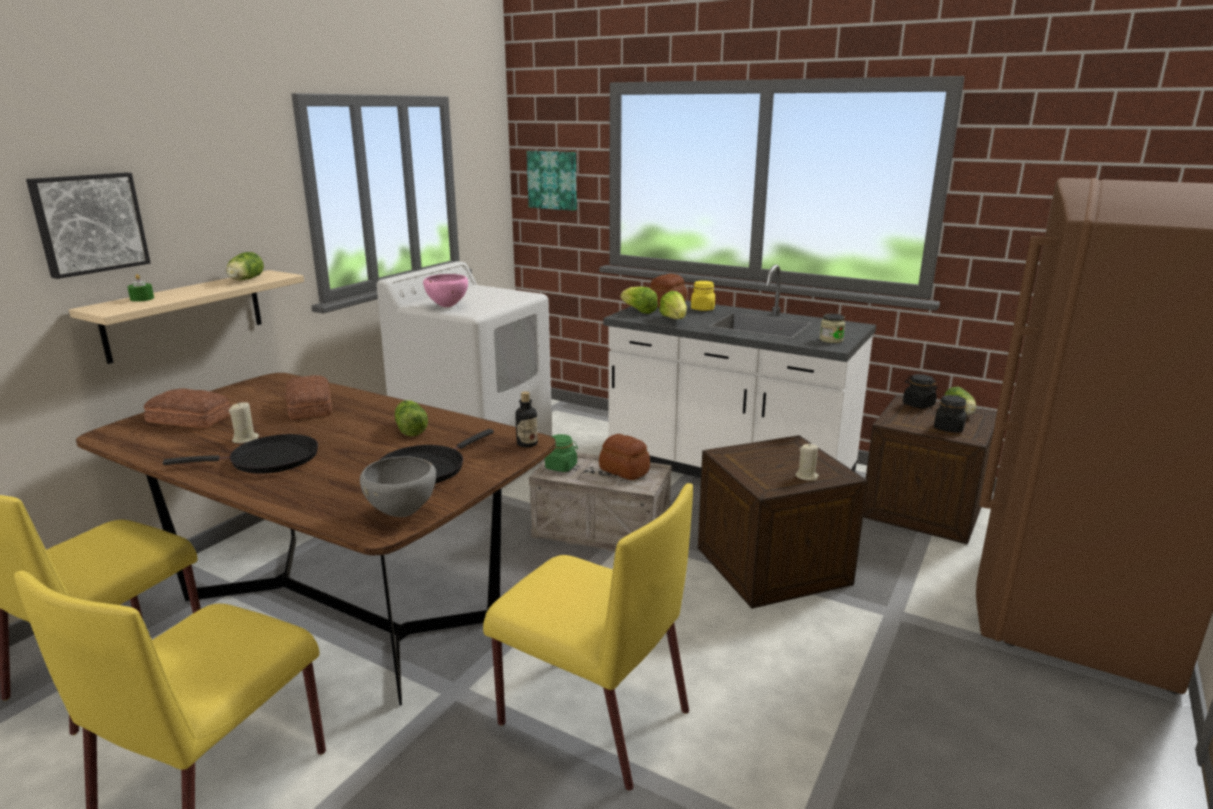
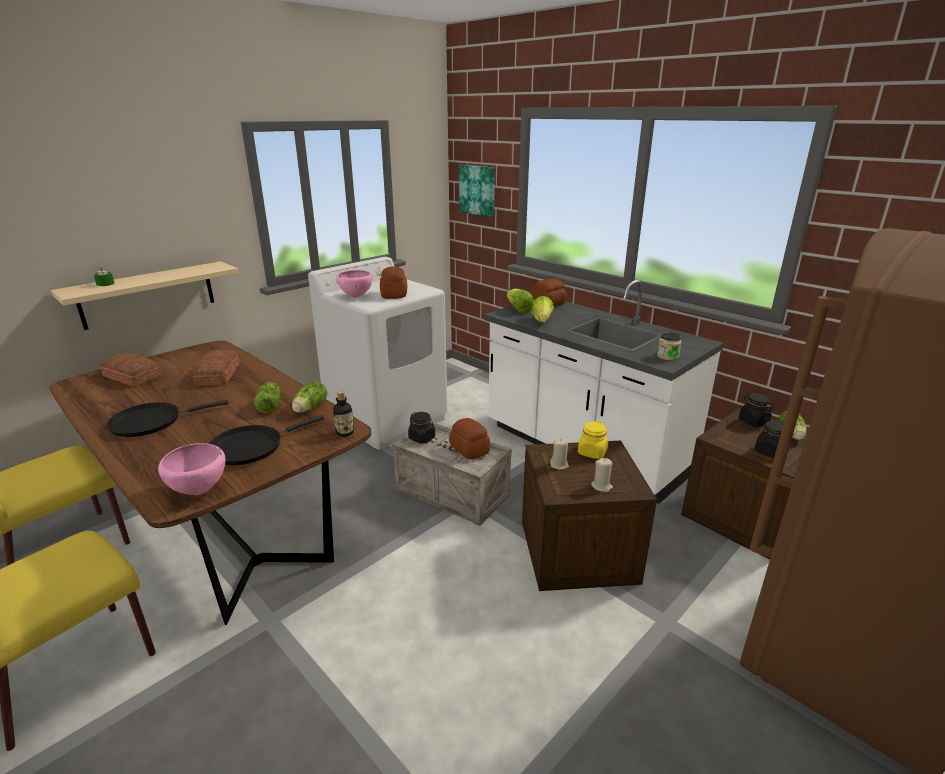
camera: 15 degrees right, 5 degrees up
(89, 223) = (64, 226): picture -> none
(245, 280) = (192, 270): lettuce -> lettuce (309, 408)
(245, 439) = (152, 400): beige candle -> beige candle (559, 465)
(268, 460) = (151, 422): black frying pan -> black frying pan turned 150 degrees clockwise
(403, 514) = (200, 491): grey bowl -> pink bowl
(491, 301) = (393, 294): none -> bread
(561, 467) = (422, 438): green jar -> black jar
(590, 716) = (357, 669): yellow chair -> none
(702, 309) = (575, 311): yellow jar -> yellow jar (592, 452)

